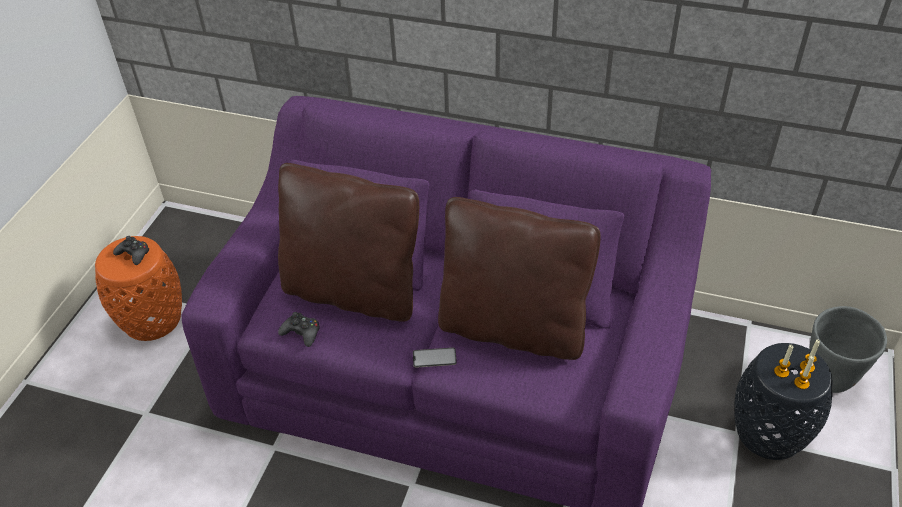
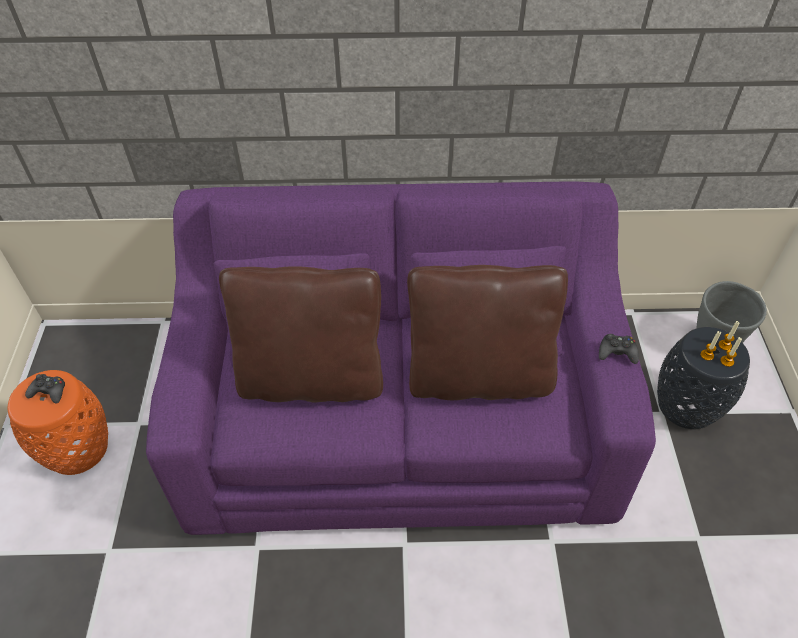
camera: 20 degrees left, 5 degrees up
(301, 332) = (277, 436): black game controller -> black game controller (617, 352)
(434, 358) = (419, 427): phone -> none

